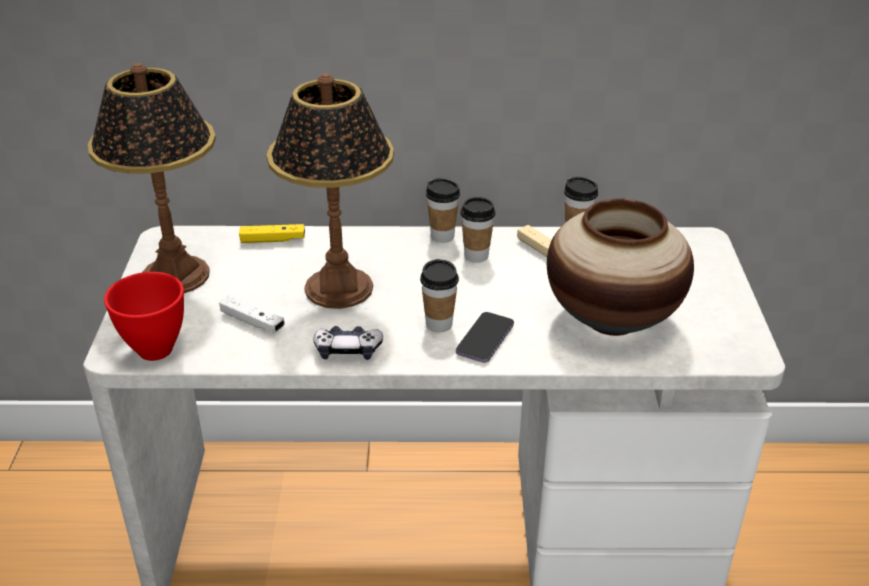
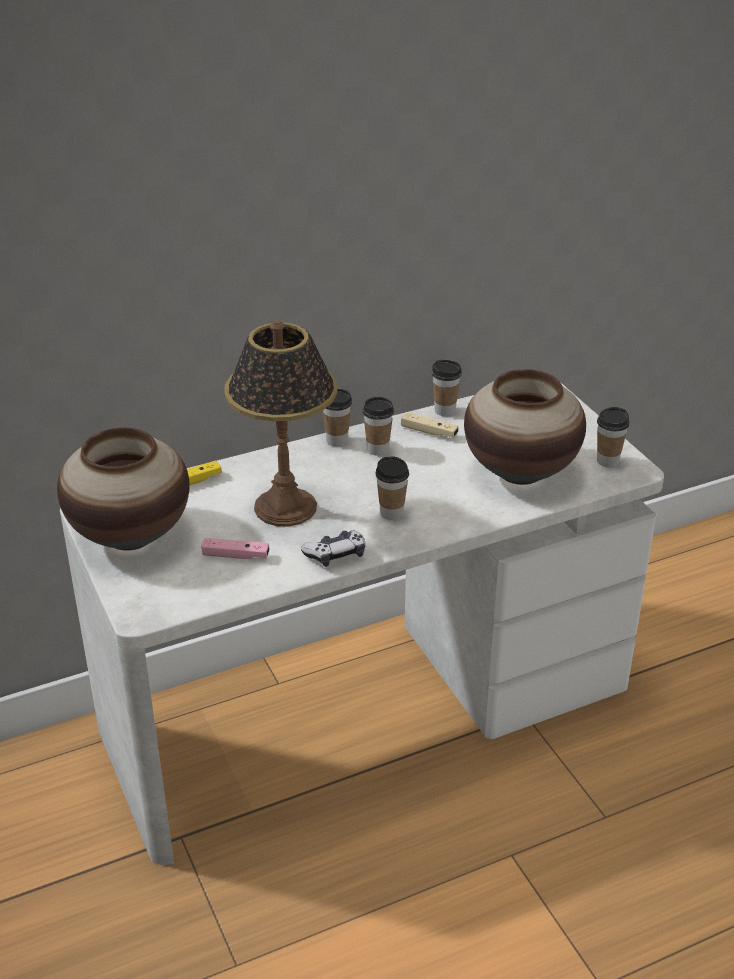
camera: 25 degrees left, 0 degrees up
(157, 349) = (172, 601): red bowl -> none
(175, 275) = (130, 536): table lamp -> vase
(252, 321) = (236, 555): white game controller -> pink game controller
(485, 339) = (436, 514): phone -> none
(723, 335) = (607, 461): none -> cup

